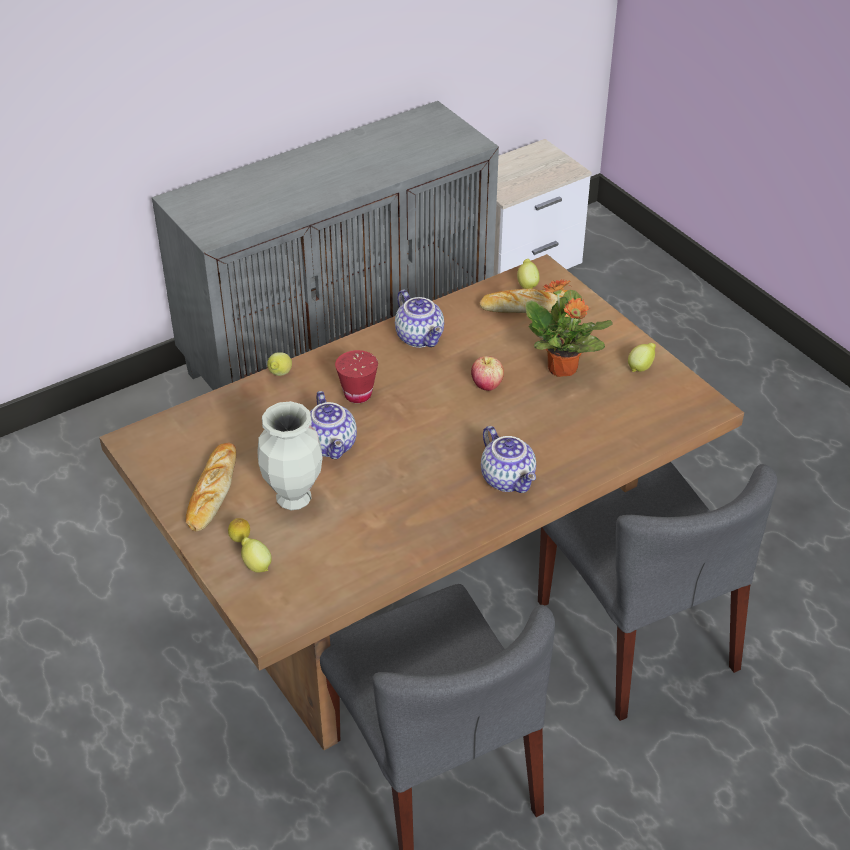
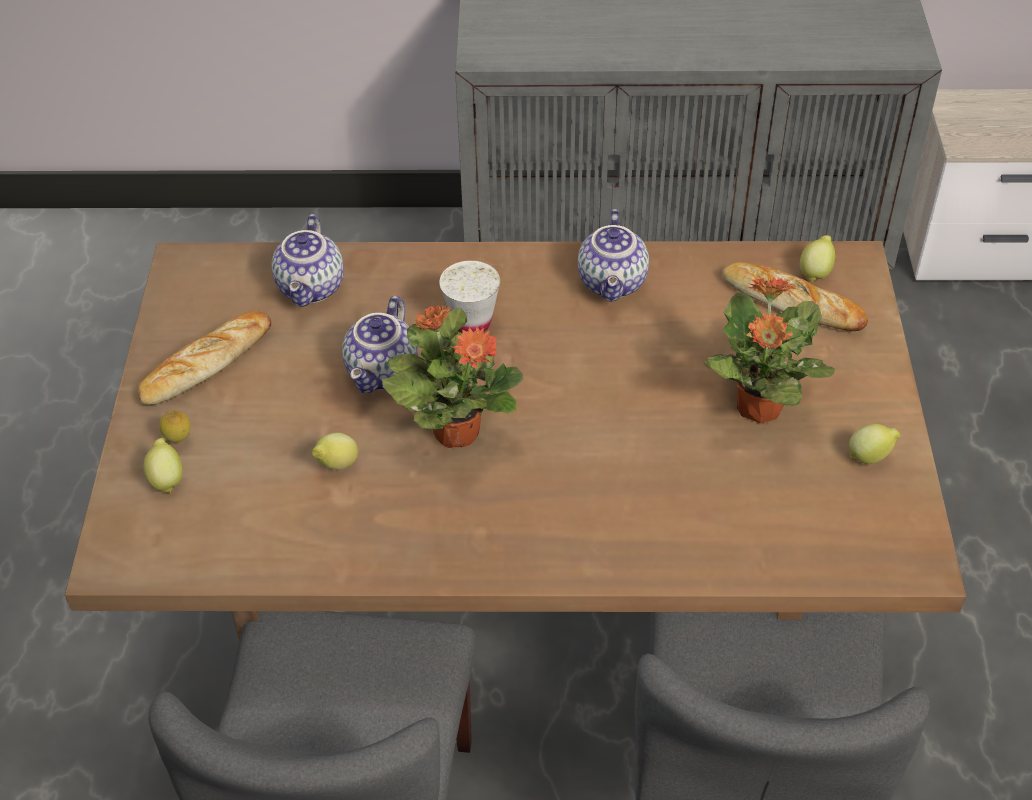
camera: 35 degrees right, 5 degrees up
(279, 375) = (407, 256): lemon -> lemon (336, 465)
(293, 499) = (280, 418): vase -> none
(358, 395) = (471, 323): red cup -> white cup
(407, 456) = (455, 430): none -> potted plant
(486, 385) = (638, 384): apple -> none
(509, 479) = (550, 525): teapot -> teapot (312, 288)

